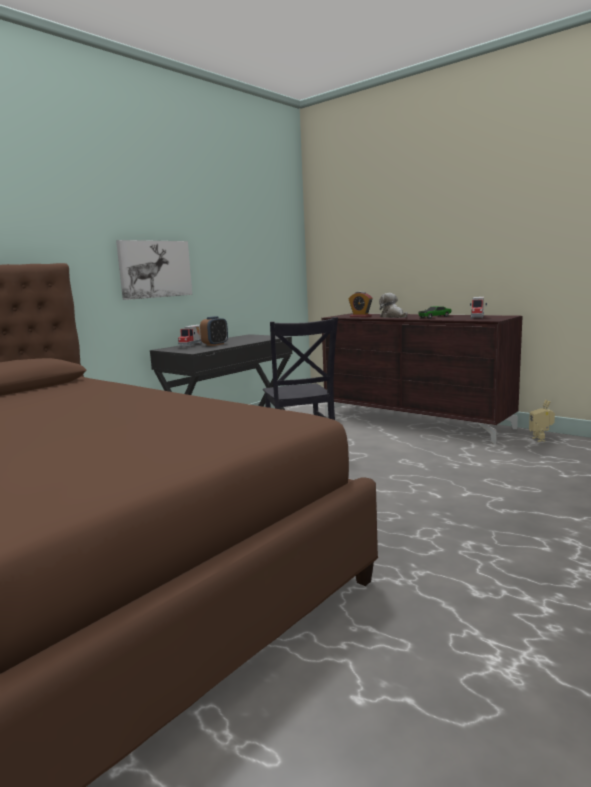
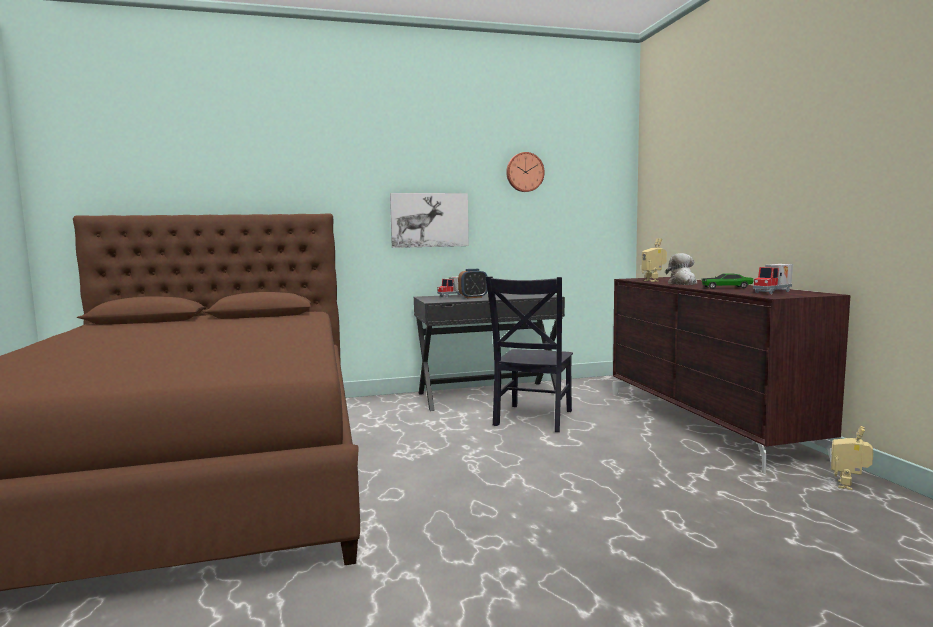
camera: 35 degrees right, 5 degrees down
(228, 221) = (524, 172): none -> wall clock
(360, 316) = (653, 281): alarm clock -> toy robot

